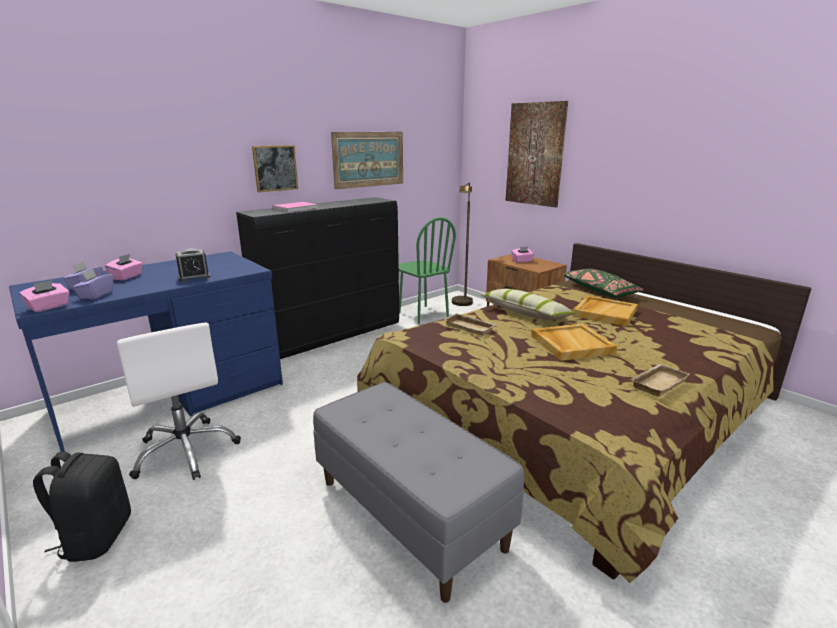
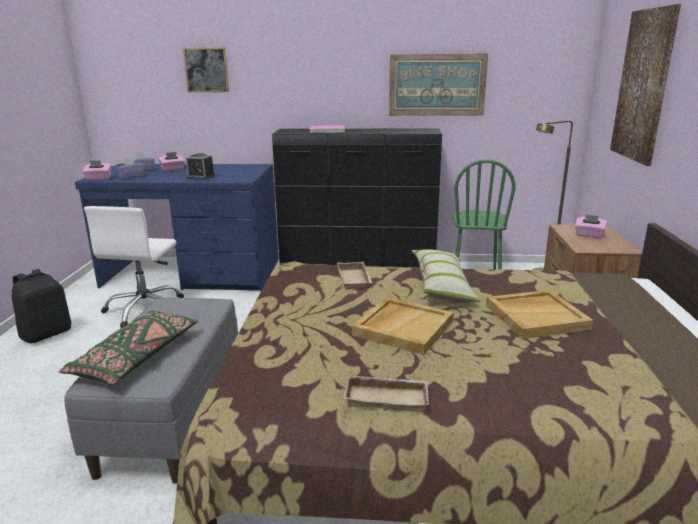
camera: 45 degrees right, 0 degrees up
(275, 168) = (324, 90): picture -> picture (206, 70)
(599, 290) = (620, 296): green pillow -> green pillow (137, 358)

